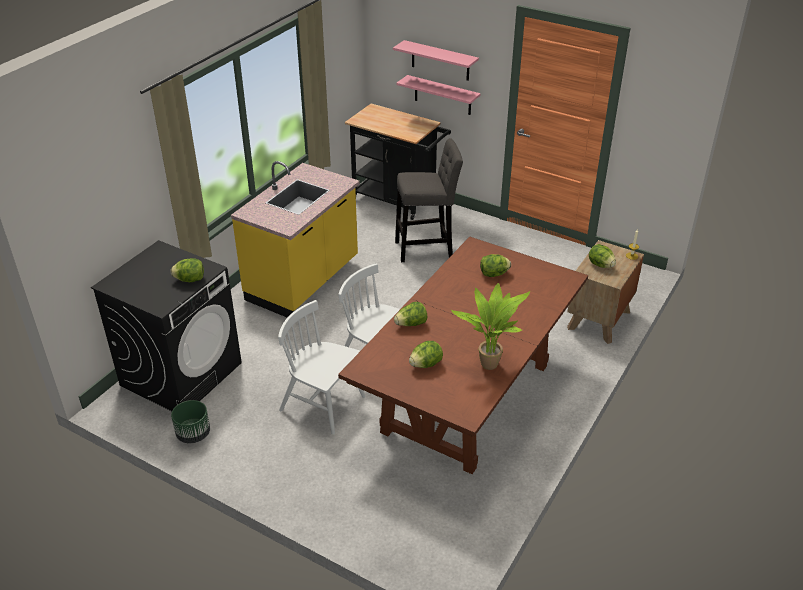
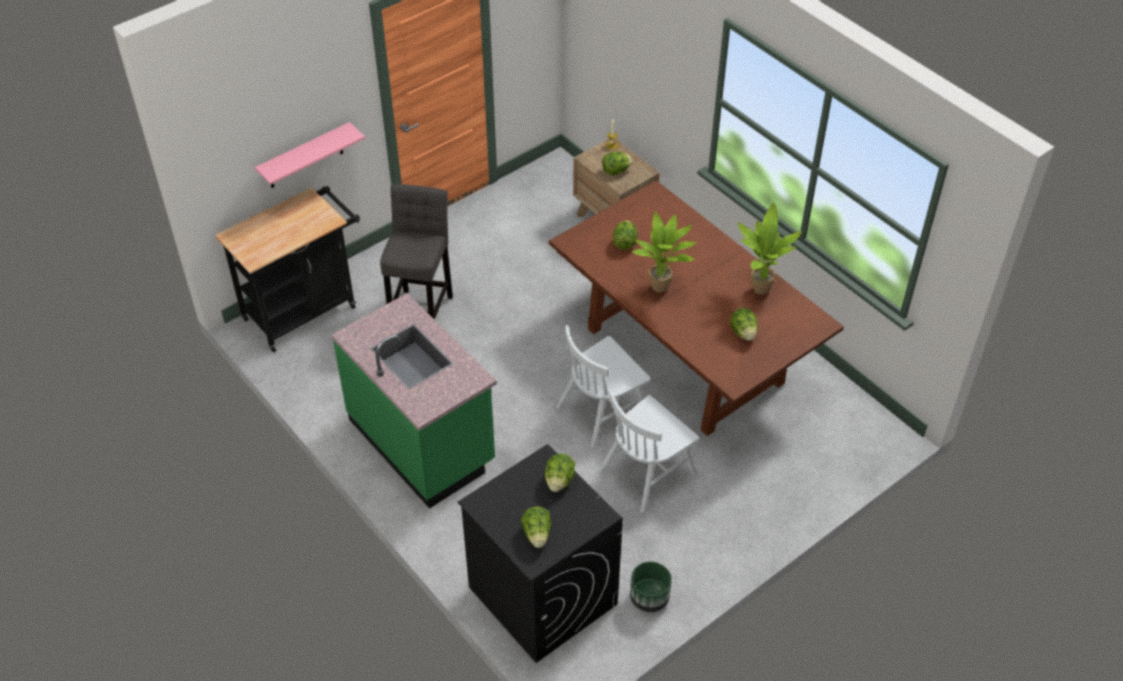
camera: 70 degrees left, 10 degrees up
(304, 281) = (423, 441): yellow counter -> green counter
(411, 324) = (679, 326): lettuce -> lettuce (537, 534)
(440, 61) = (293, 122): pink shelf -> none
(452, 305) = (662, 288): none -> potted plant

